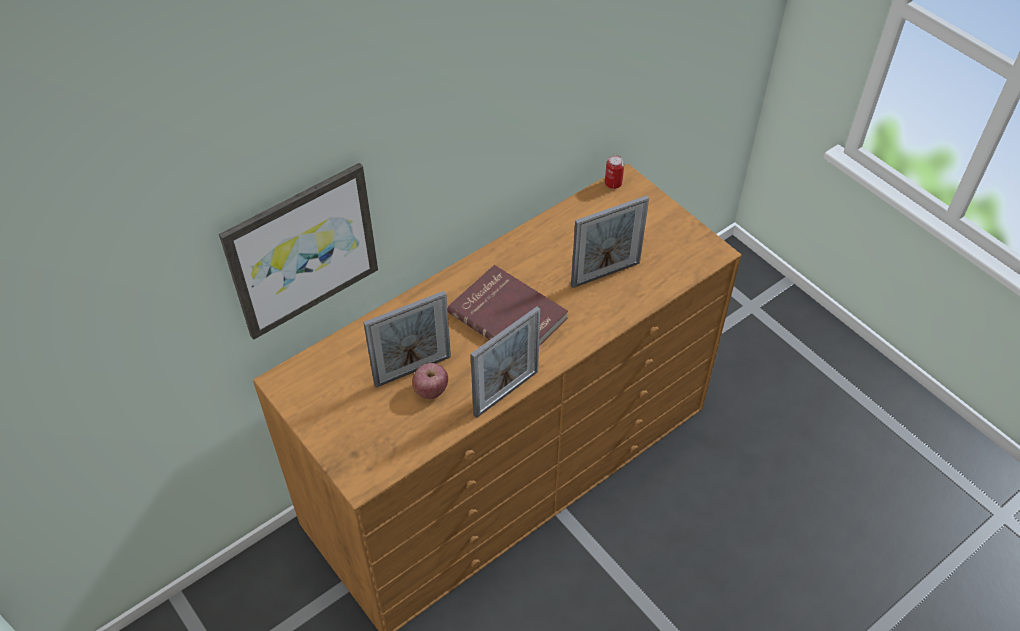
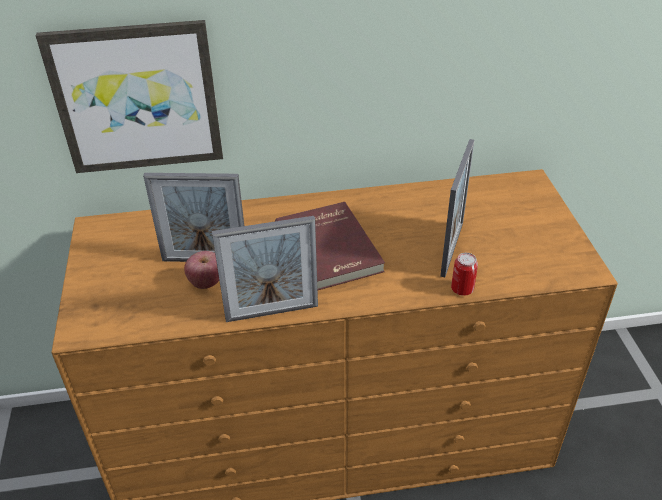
camera: 30 degrees right, 10 degrees down
(605, 274) = (452, 249): picture frame -> picture frame turned 75 degrees counterclockwise
(613, 183) = (515, 180): can -> can (462, 289)

